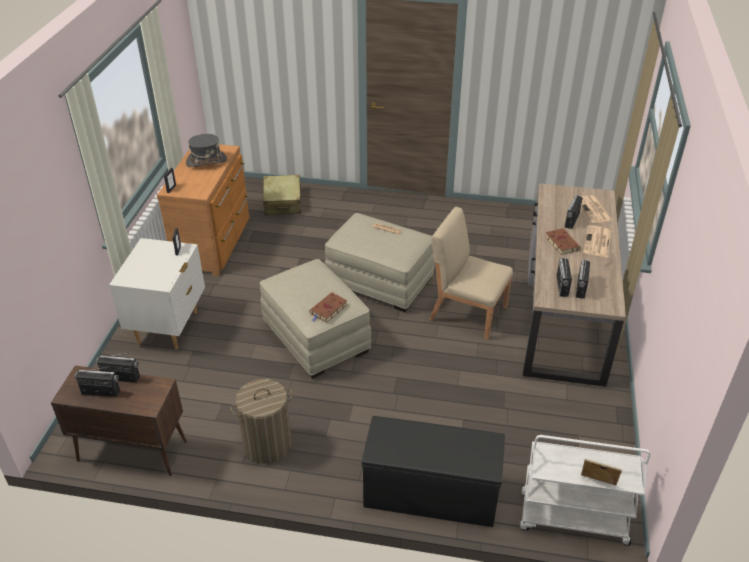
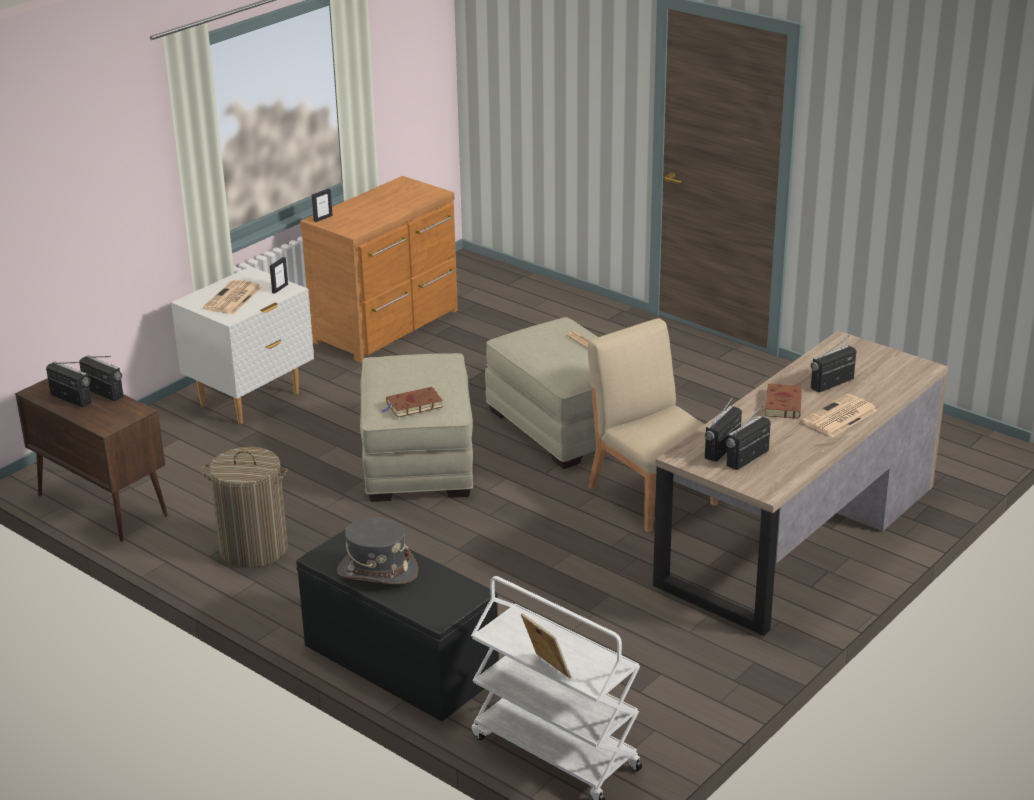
camera: 30 degrees right, 10 degrees down
(206, 161) = (395, 199): grey hat -> grey hat (377, 571)
(283, 202) = (523, 303): beige suitcase -> none
(594, 210) = (883, 381): newspaper -> newspaper (233, 298)

